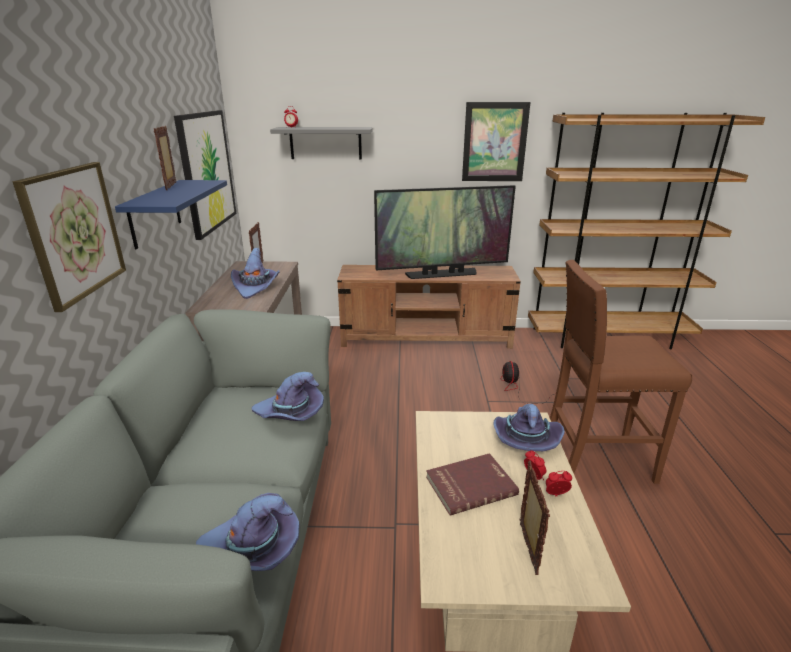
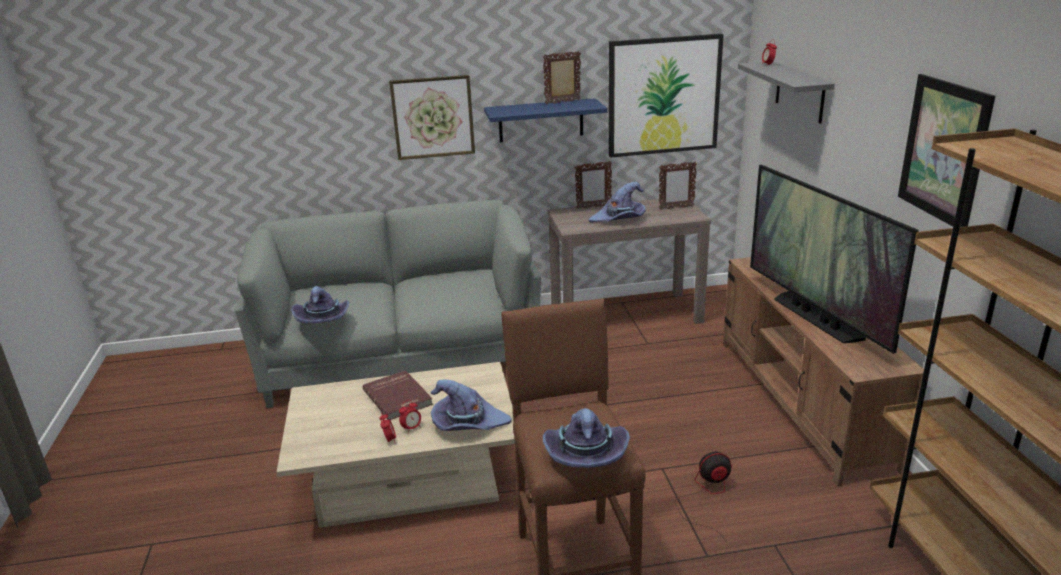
camera: 80 degrees right, 0 degrees up
(290, 413) = (461, 301): purple hat -> purple hat (585, 453)
(527, 548) = (331, 426): picture frame -> picture frame (593, 207)

